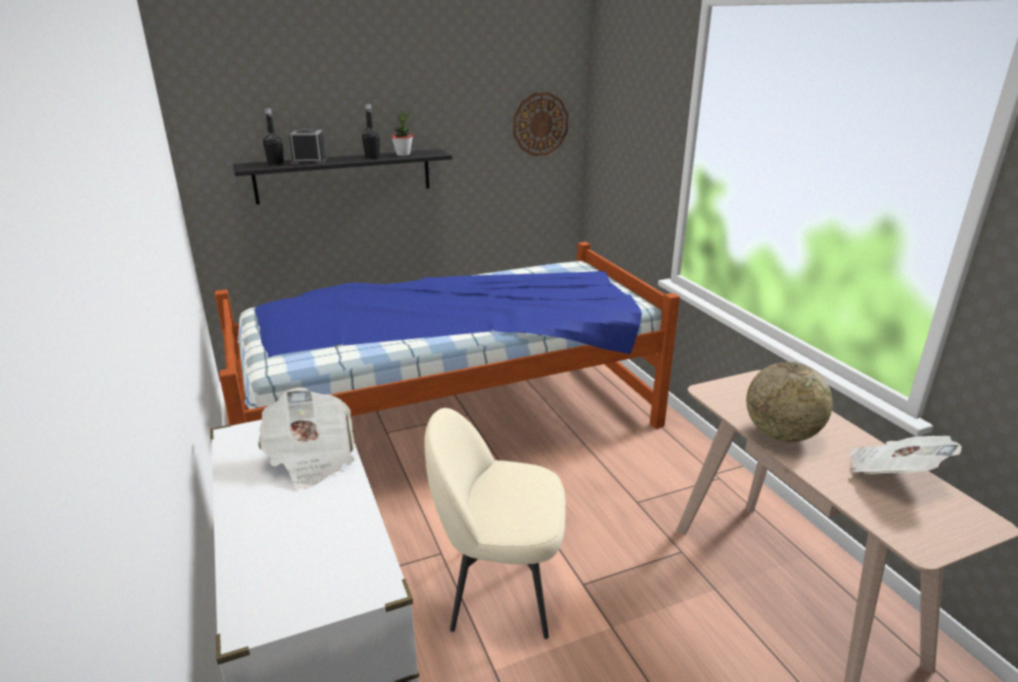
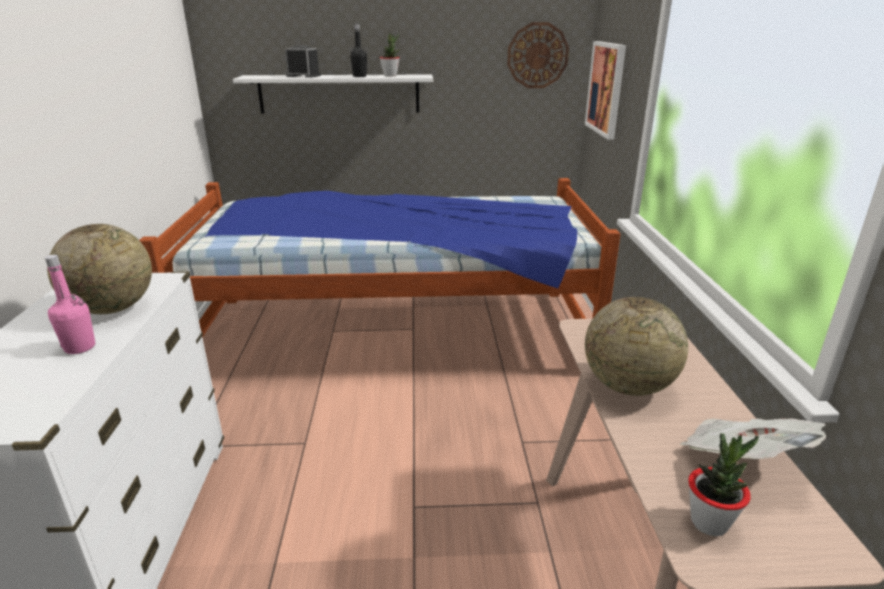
camera: 20 degrees right, 0 degrees up
(276, 164) = (273, 76): black bottle -> none
(311, 458) = (112, 309): newspaper -> globe
(329, 504) = (80, 347): none -> pink bottle
(344, 176) = (339, 94): black shelf -> white shelf
(500, 588) = (333, 488): beige chair -> none
(617, 156) = (606, 88): none -> picture
(906, 523) = (709, 522): none -> potted plant

